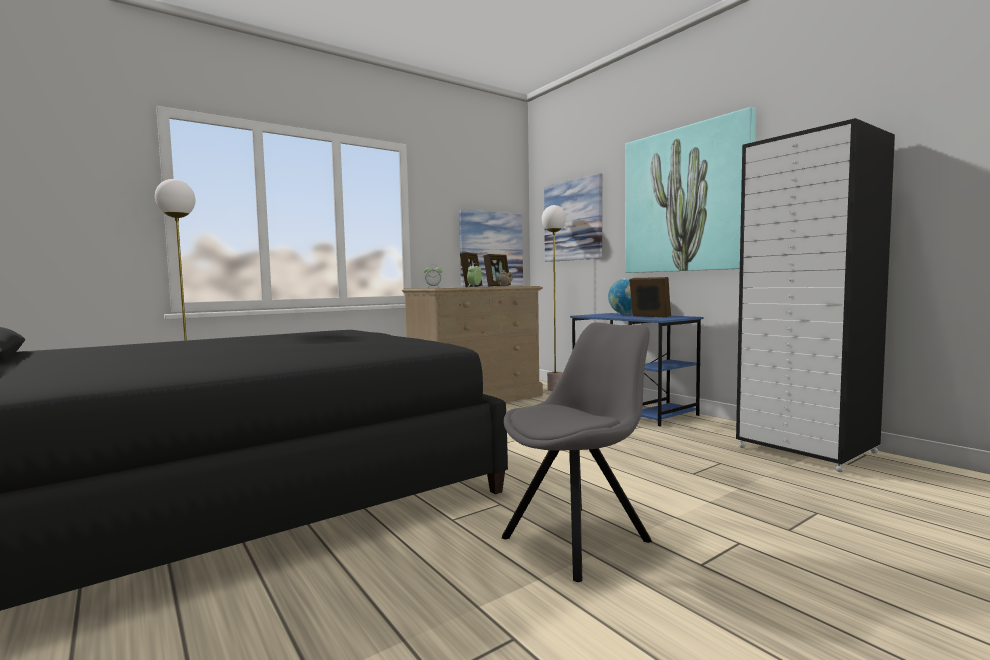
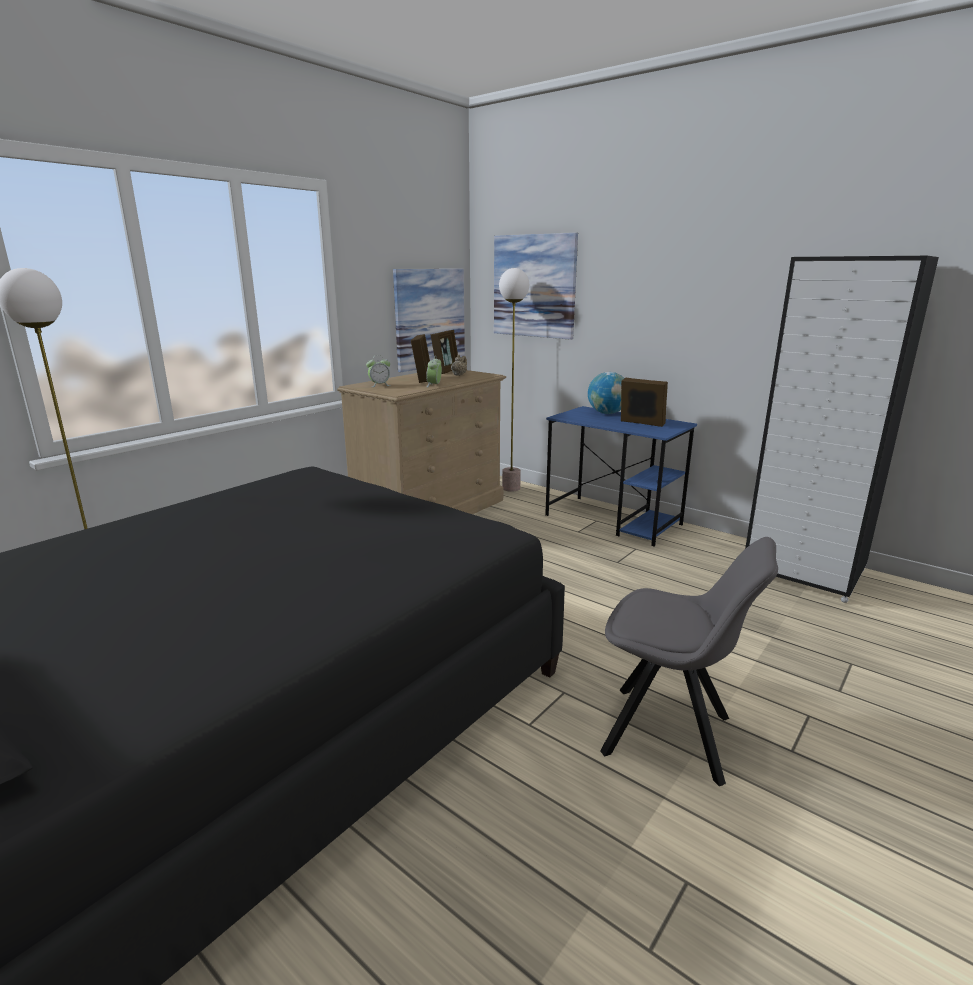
camera: 15 degrees left, 15 degrees up
(577, 539) = (668, 734): grey chair -> grey chair turned 75 degrees clockwise
(685, 200) = (687, 286): picture -> none

